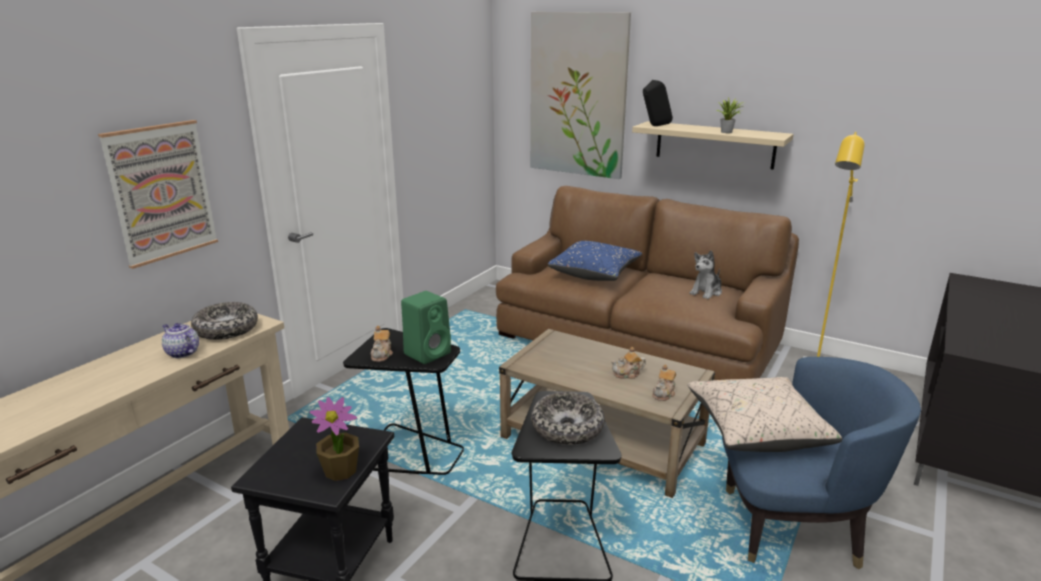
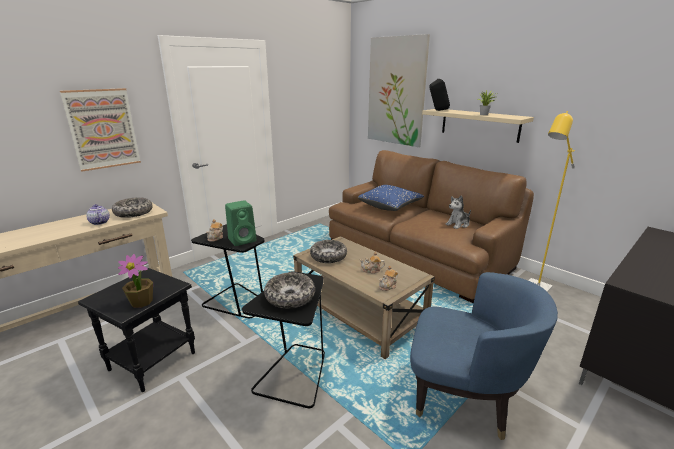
camera: 15 degrees right, 0 degrees up
(553, 362) = (328, 256): none -> bowl
(757, 430) = (439, 320): beige pillow -> none

